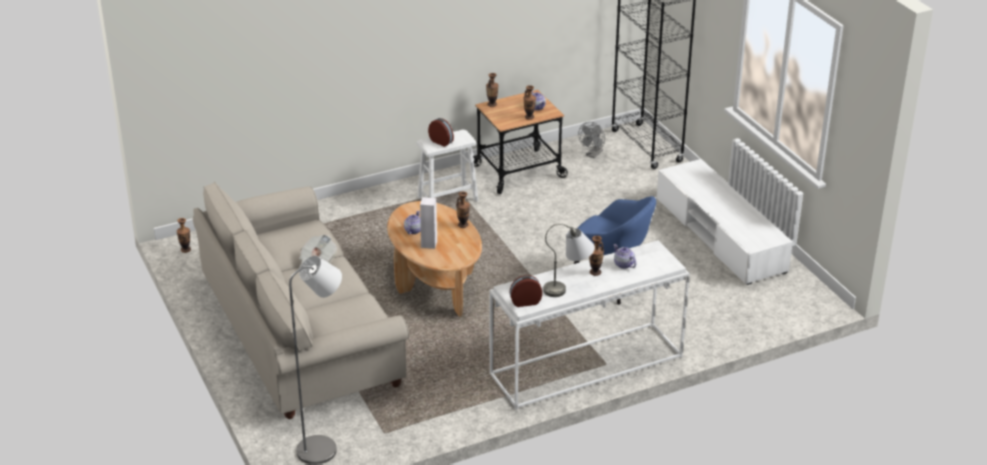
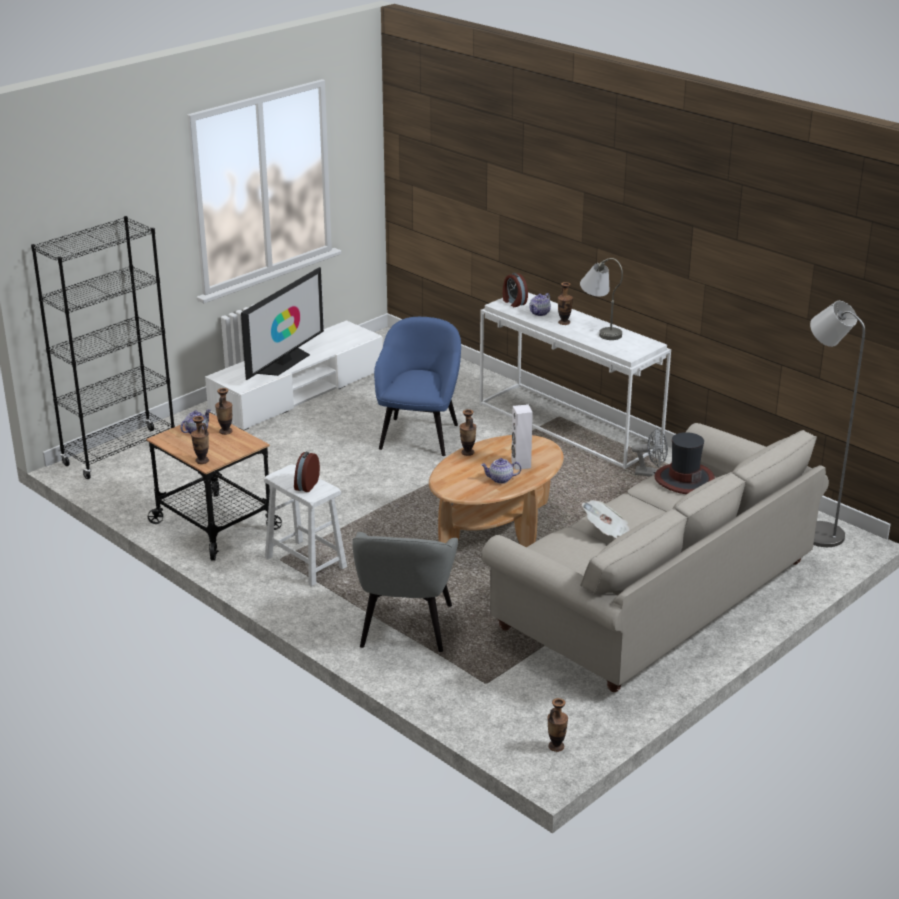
camera: 110 degrees left, 5 degrees down
(343, 222) = (406, 628): none -> grey armchair
(358, 318) = (684, 479): none -> hat
(525, 301) = (641, 344): alarm clock -> alarm clock (514, 302)
(593, 155) = (153, 484): grey fan -> grey fan (650, 474)
(710, 197) = (284, 362): none -> television

